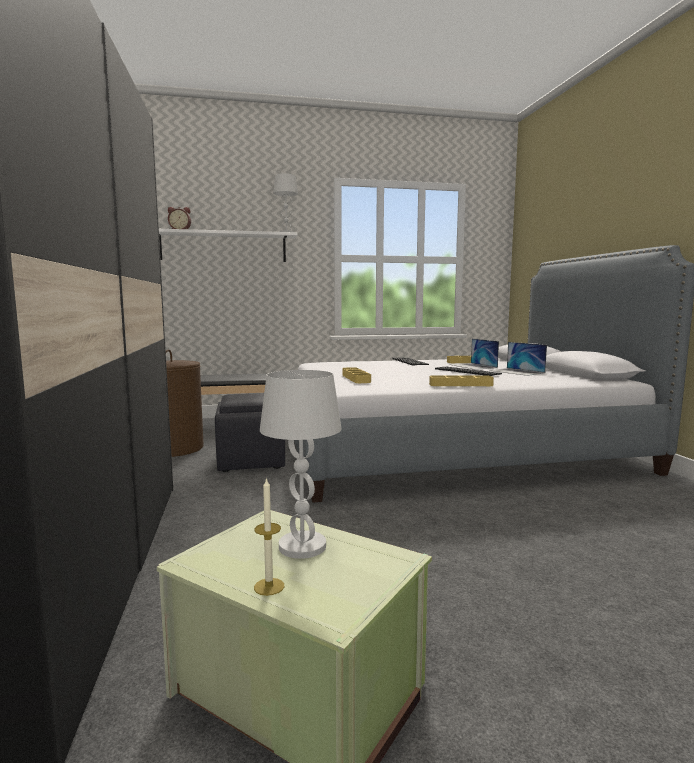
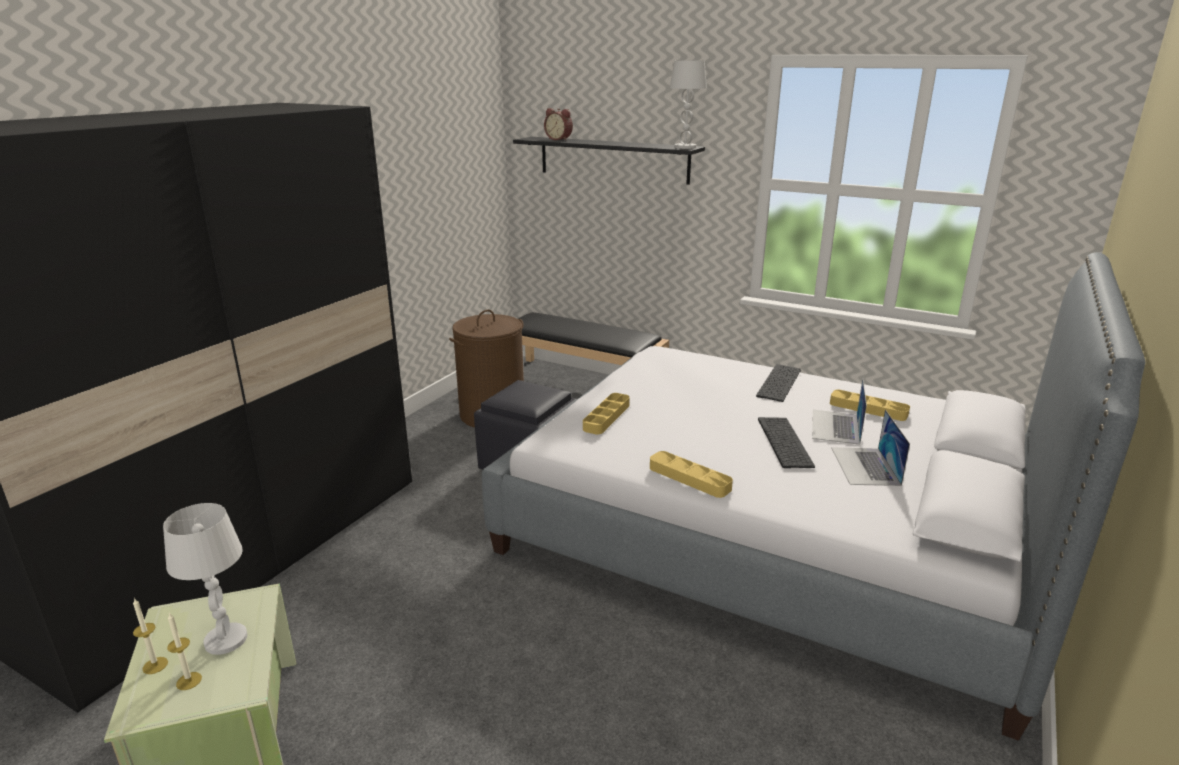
camera: 40 degrees right, 15 degrees up
(223, 247) = (613, 159): white shelf -> black shelf
(331, 578) = (189, 681): none -> candle

